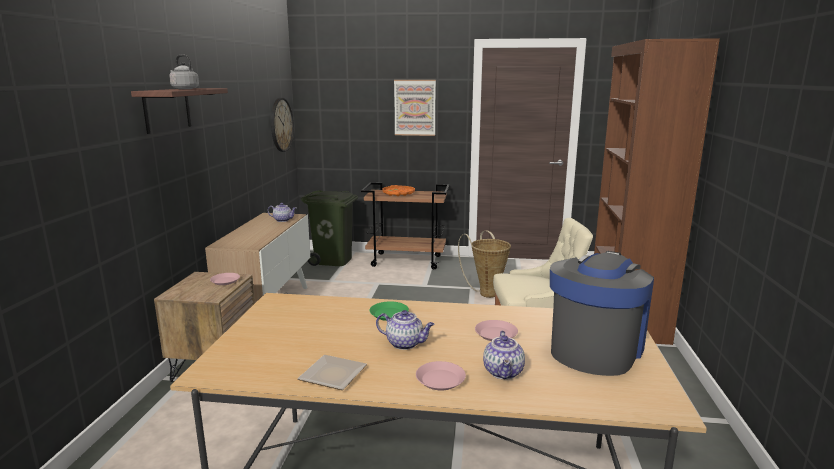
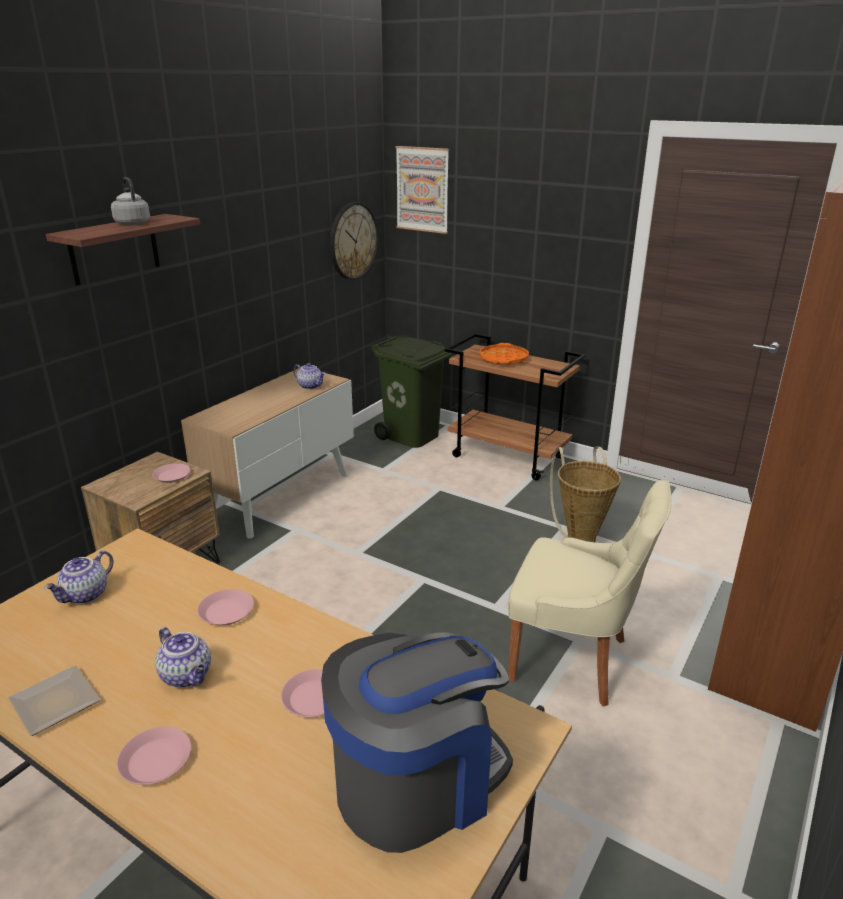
camera: 25 degrees right, 10 degrees up
(389, 314) = (227, 611): green plate -> pink plate
(415, 107) = (547, 228): picture -> picture (422, 189)
(504, 372) = (243, 780): teapot -> teapot (86, 595)

